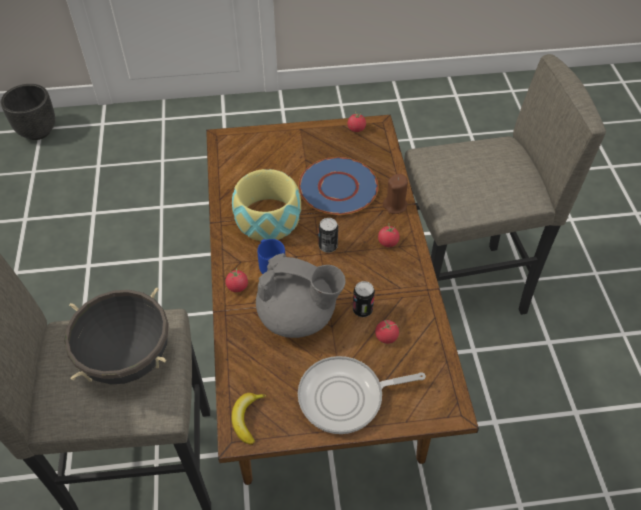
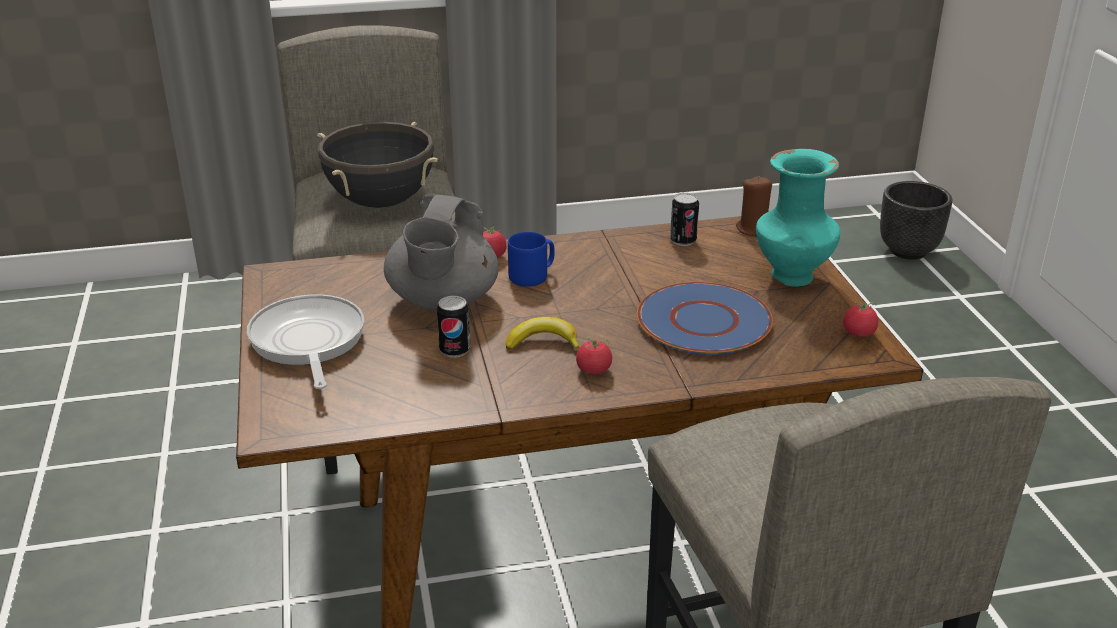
camera: 85 degrees right, 20 degrees down
(247, 418) = (290, 277): banana -> banana (543, 342)
(268, 218) = (619, 268): bowl -> none
(293, 142) = (792, 277): none -> turquoise vase
(328, 246) = (574, 318): can -> can (683, 241)
(386, 337) = (405, 371): tomato -> none
(395, 205) = (679, 376): brown candle -> brown candle (754, 229)

